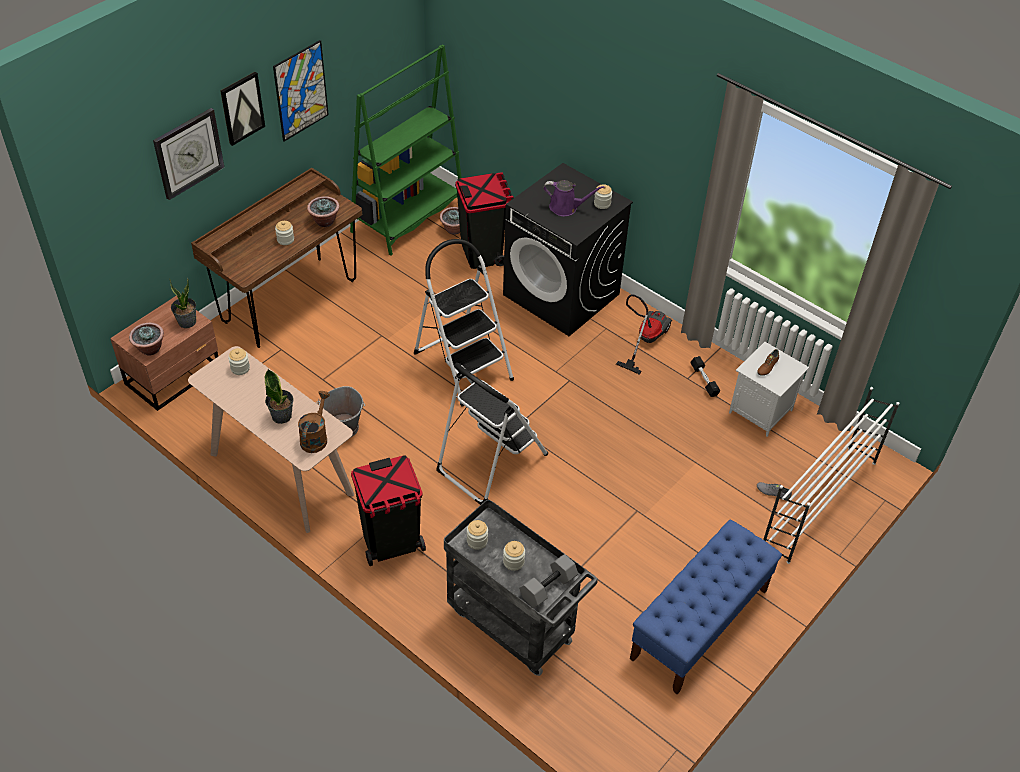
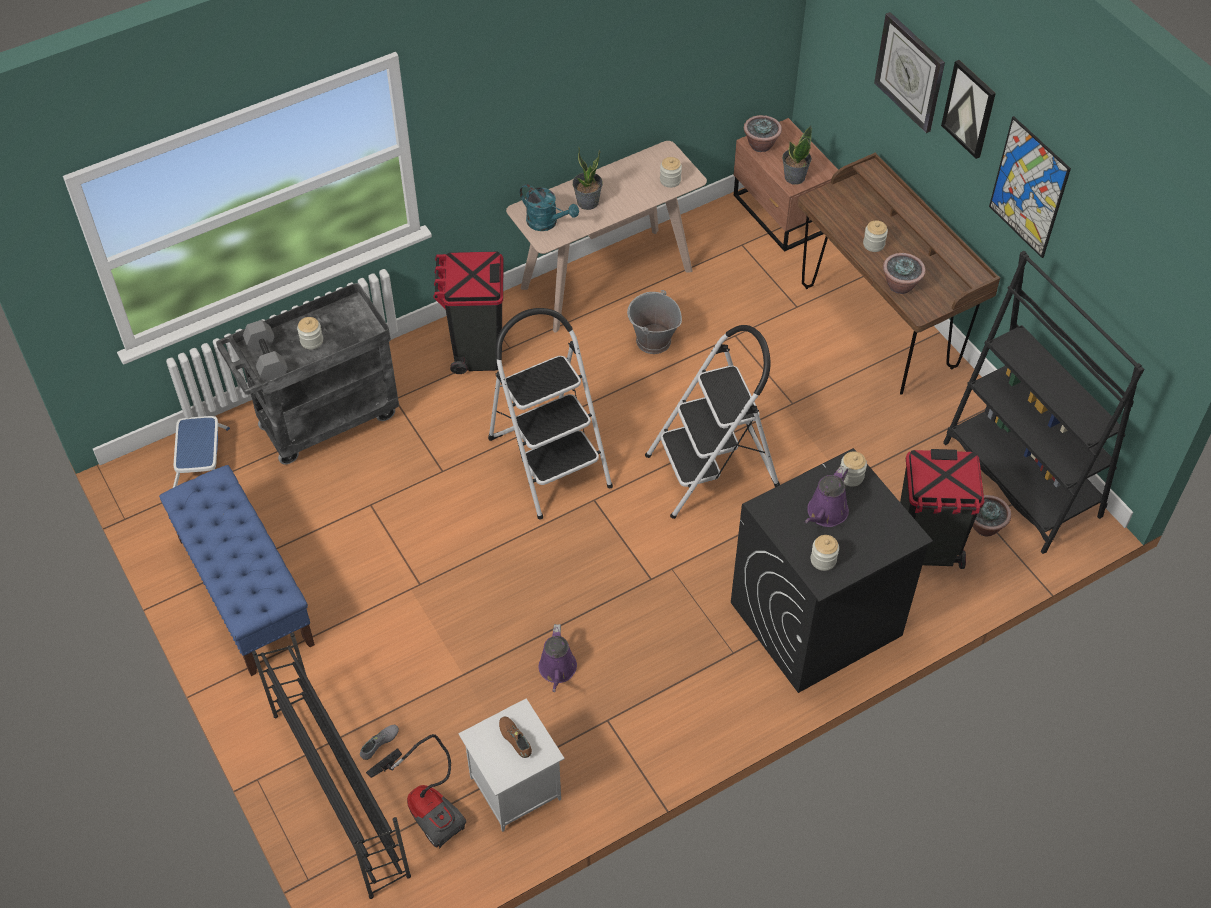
camera: 110 degrees right, 5 degrees up
(315, 437) = (547, 223): brown watering can -> turquoise watering can
(408, 217) = (1021, 480): green bookcase -> black bookcase
(477, 541) = (351, 319): jar -> jar (851, 476)
(589, 713) = (202, 460): none -> blue step ladder
(644, 340) = (696, 693): vacuum cleaner -> vacuum cleaner (427, 805)
(665, 412) = (557, 670): none -> purple watering can
(704, 380) = (596, 739): black dumbbell -> none
(819, 503) = (340, 792): white shoe rack -> black shoe rack

